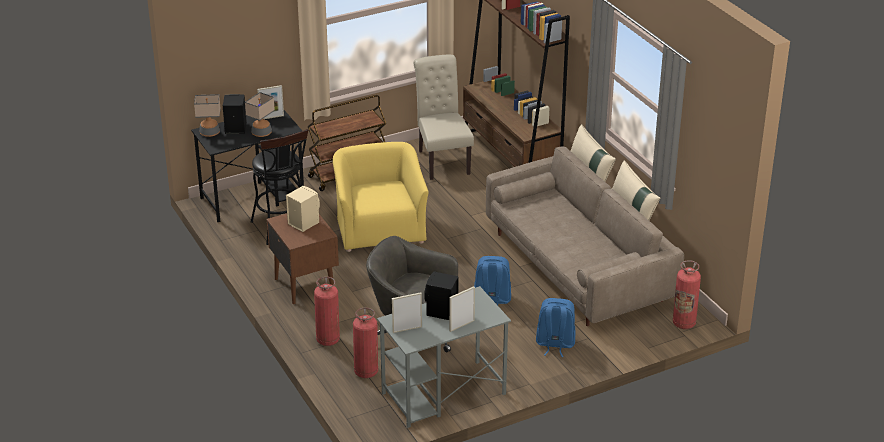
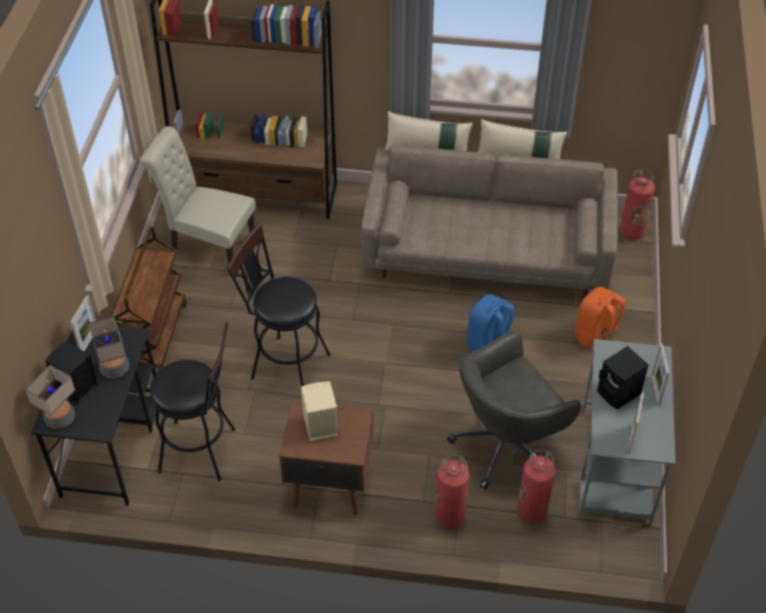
camera: 55 degrees left, 15 degrees up
(380, 229) = (284, 364): yellow armchair -> black stool
(555, 344) = (596, 336): blue backpack -> orange backpack

